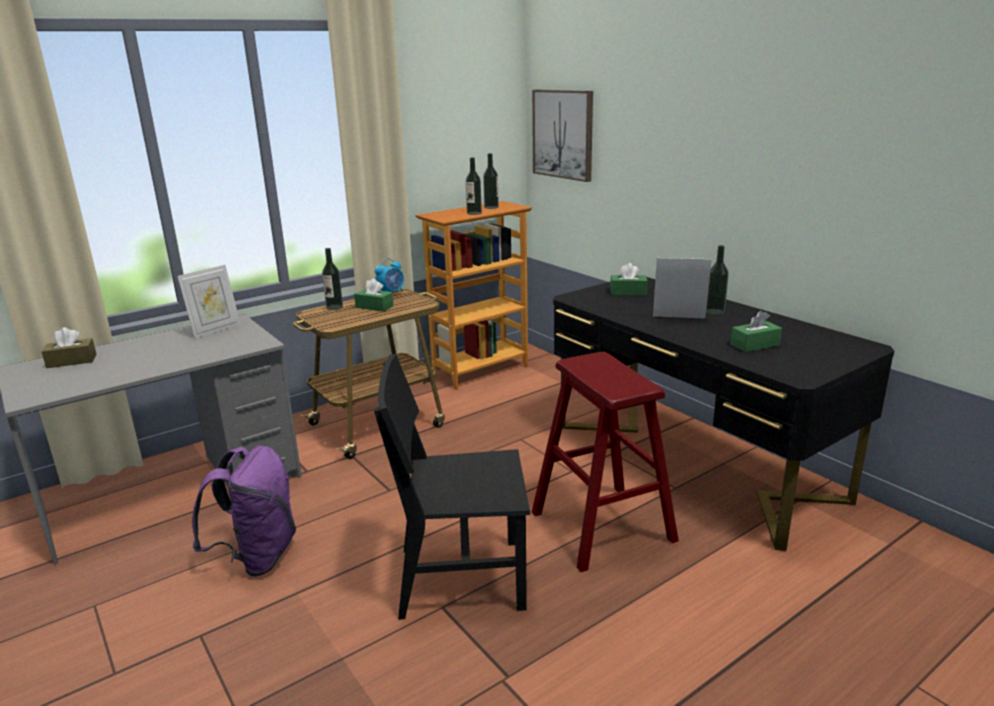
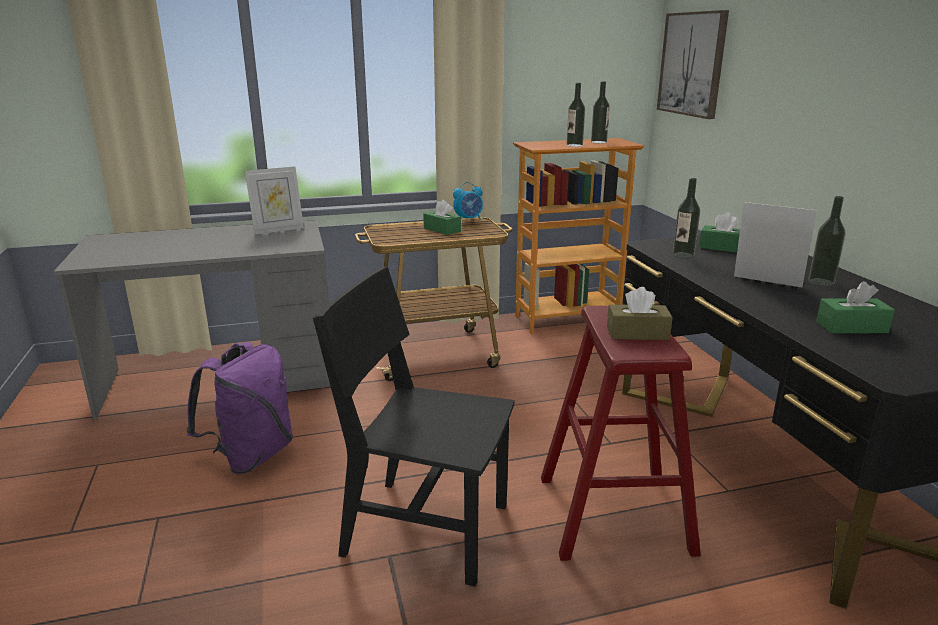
camera: 20 degrees right, 0 degrees up
(72, 361) = (143, 238): brown tissue box -> brown tissue box (637, 333)
(334, 307) = (404, 225): bottle -> bottle (683, 255)

